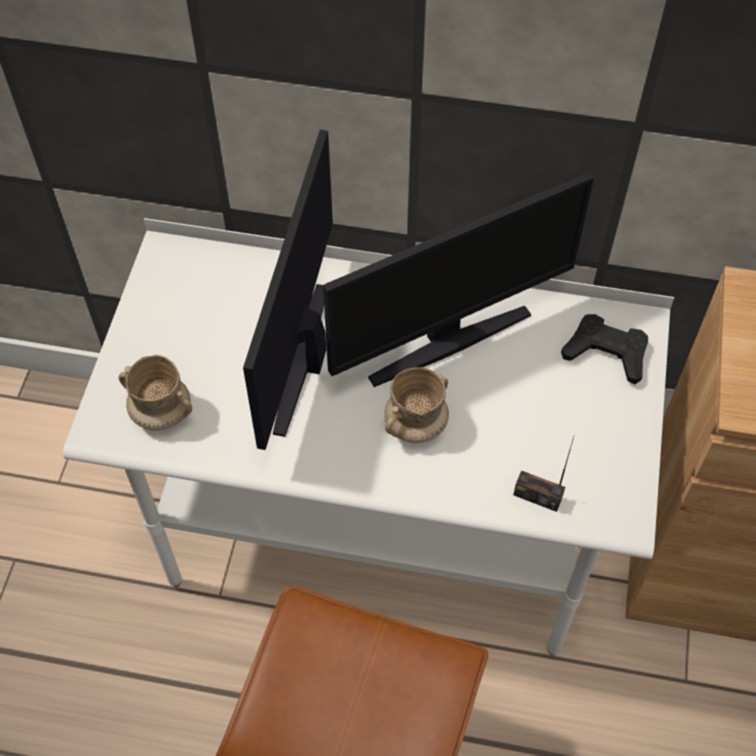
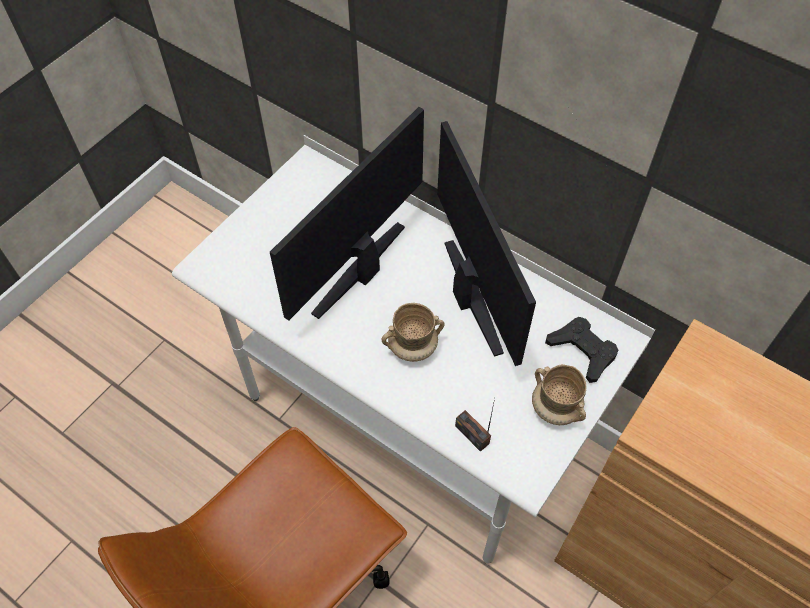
camera: 25 degrees right, 0 degrees up
(161, 413) = (246, 270): beige mug -> beige mug (555, 408)
(447, 342) = (468, 297): monitor -> monitor turned 105 degrees counterclockwise

